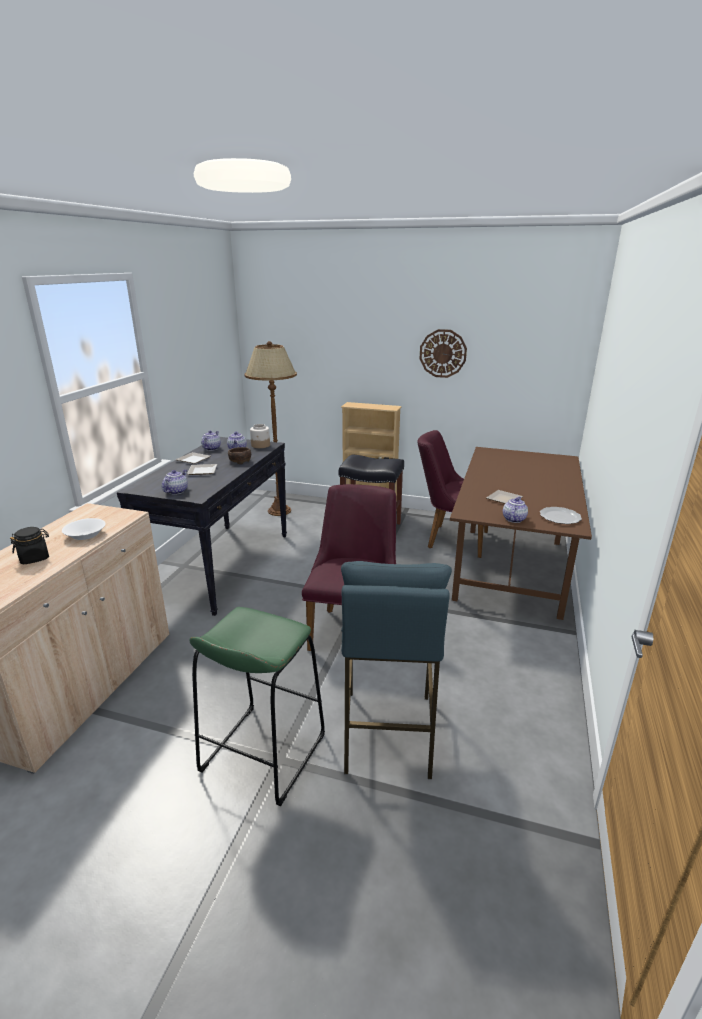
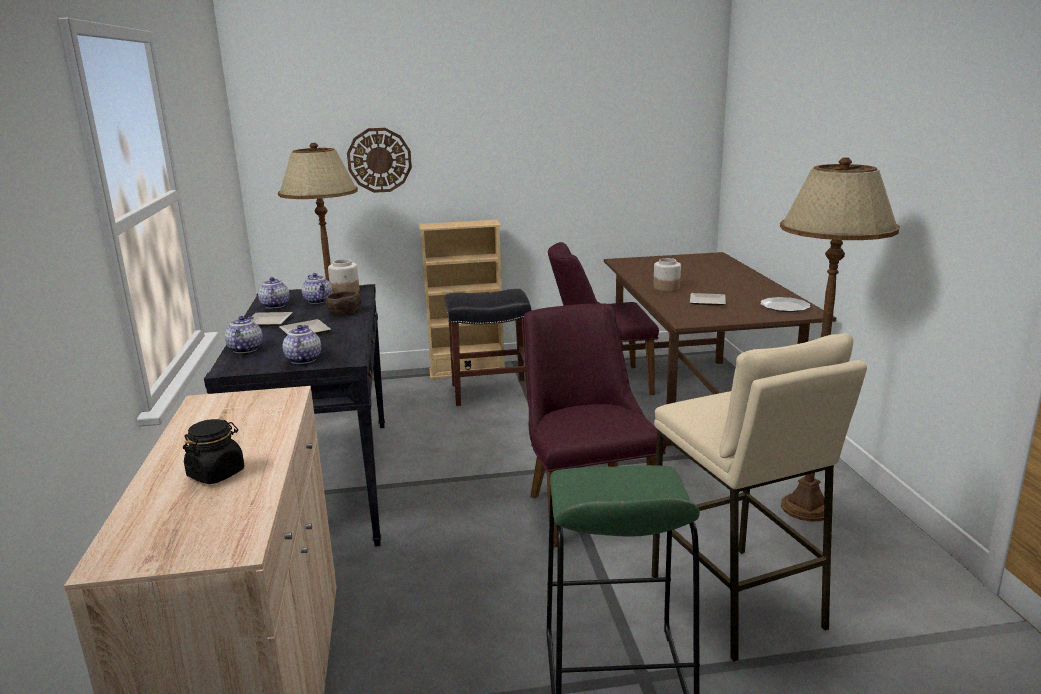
camera: 25 degrees left, 5 degrees down
(86, 535) = (256, 430): white bowl -> none
(387, 732) = (736, 602): blue stool -> beige stool
(443, 353) = (545, 144): wall clock -> wall clock (379, 160)
(489, 481) = (667, 288): none -> jar
(509, 680) = (806, 507): none -> brown floor lamp
(513, 519) = (743, 317): teapot -> teapot (245, 349)

